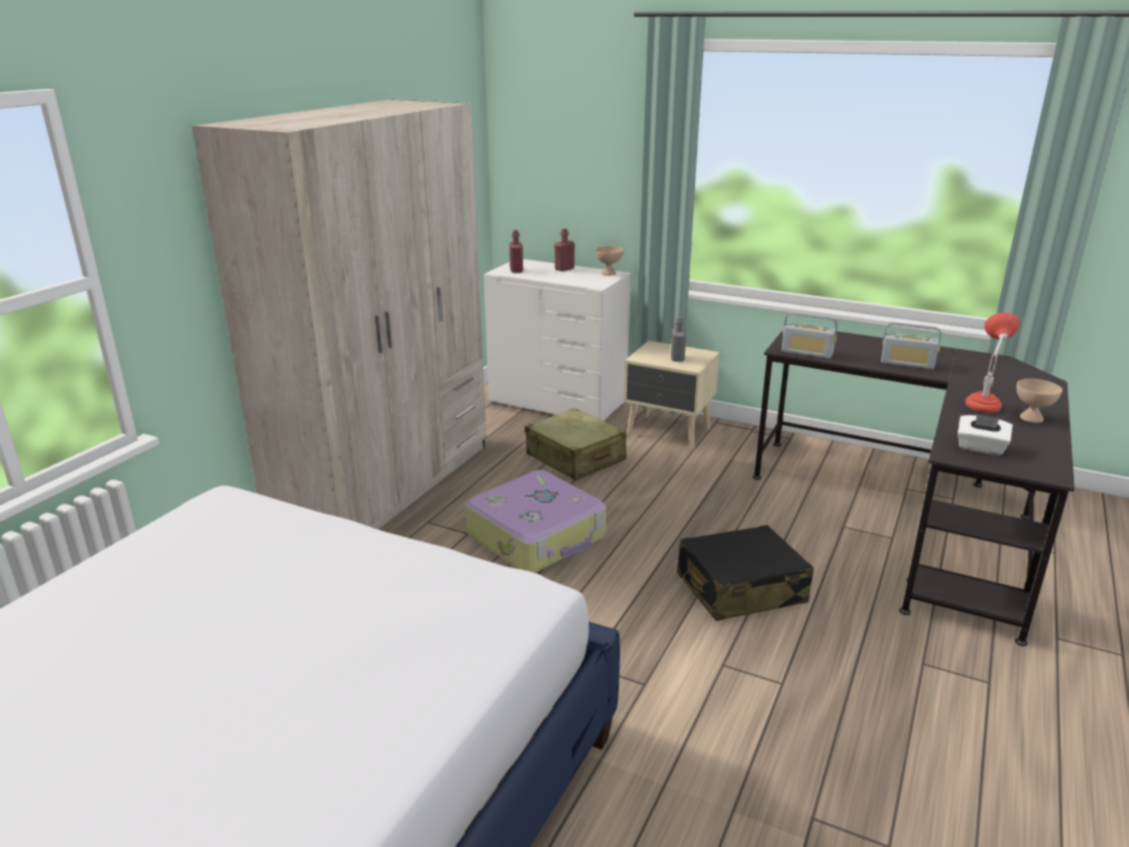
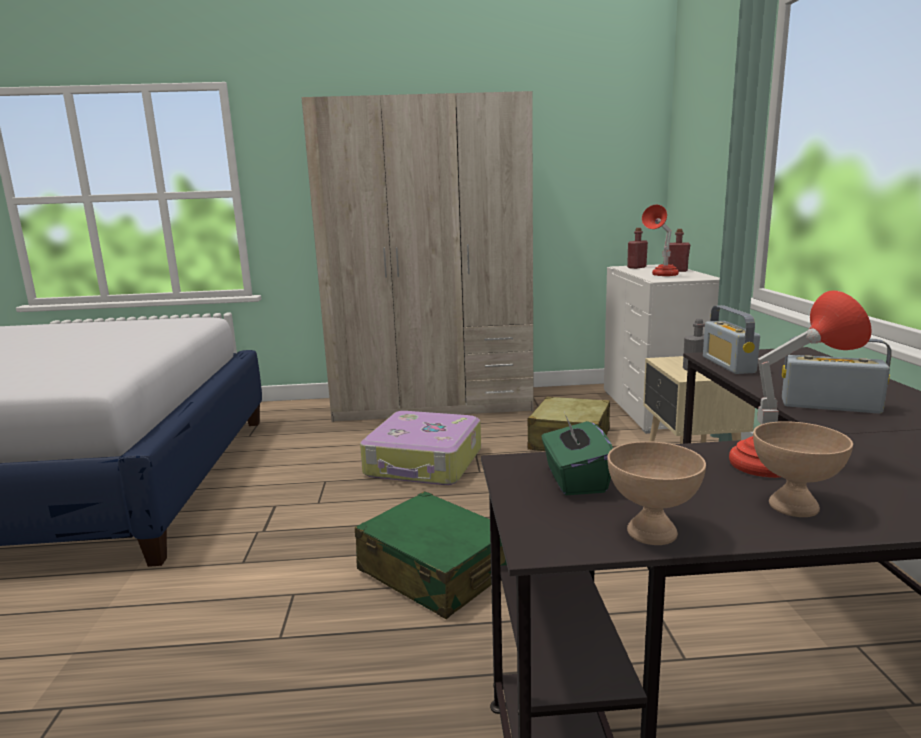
camera: 60 degrees right, 10 degrees down
(577, 279) = (661, 275): none -> red table lamp
(609, 273) = (702, 277): beige bowl -> beige bowl (653, 533)
(740, 589) = (434, 571): black suitcase -> green suitcase
(907, 363) = (829, 406): radio -> radio turned 120 degrees clockwise
(980, 448) = (575, 480): white tissue box -> green tissue box

